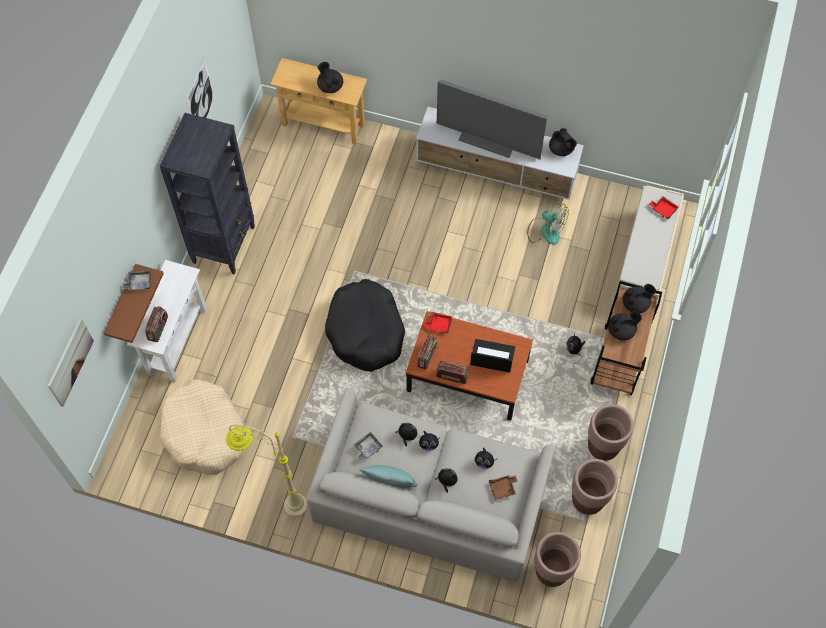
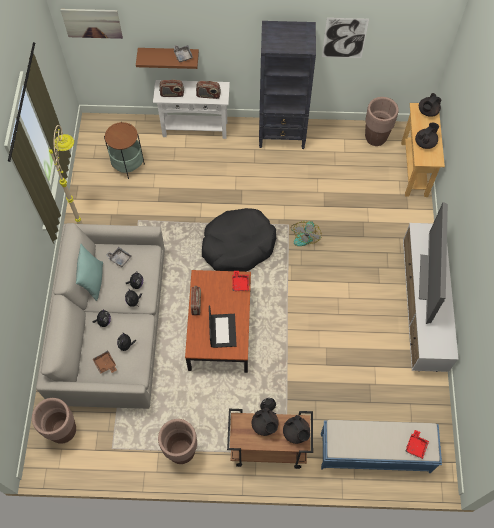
camera: 75 degrees right, 0 degrees up
(204, 432) = (128, 165): beige dog bed -> side table
(427, 356) = (209, 281): radio -> radio (208, 95)
(545, 230) = (377, 360): fan -> fan (305, 235)
(561, 150) = (445, 341): black teapot -> black teapot (427, 111)
(587, 501) = (130, 447): brown planter -> brown planter (375, 138)
(643, 263) = (374, 452): beige bench -> blue bench

